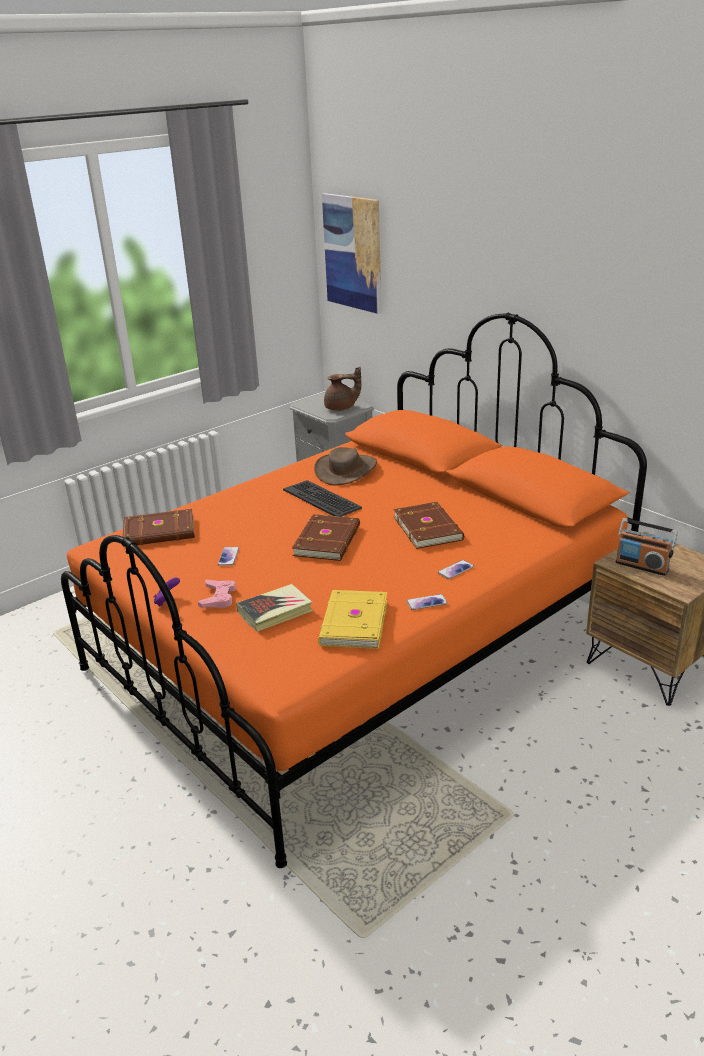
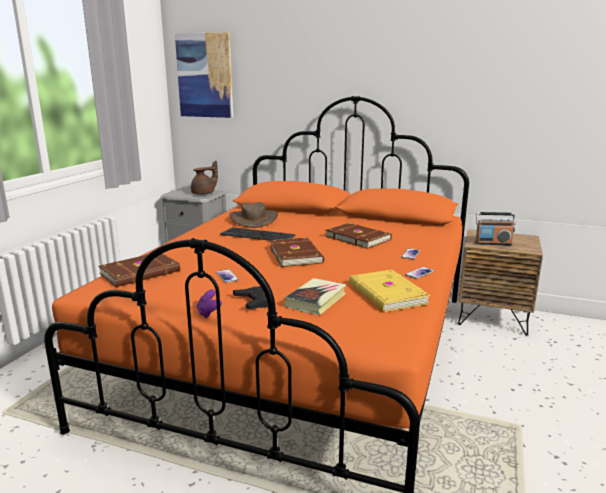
camera: 30 degrees left, 10 degrees down
(218, 597) = (254, 301): pink game controller -> black game controller

